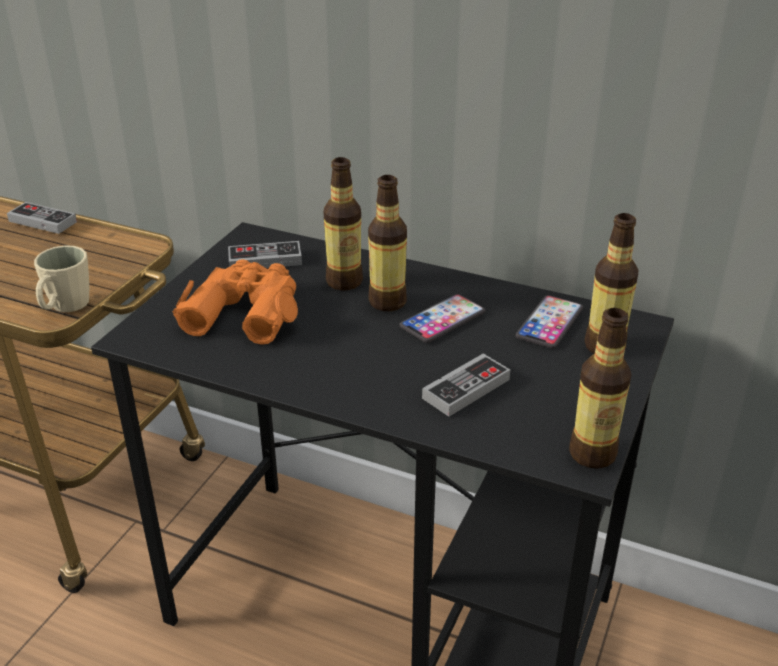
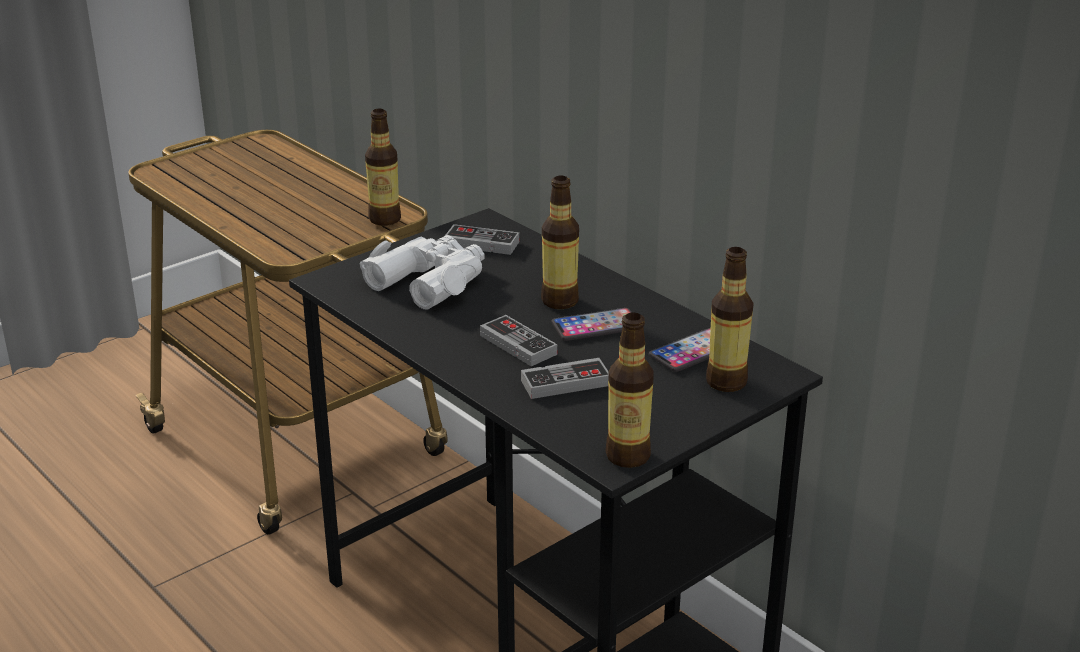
camera: 25 degrees right, 5 degrees down
(42, 221) = (329, 175): game controller -> game controller (518, 345)
(65, 307) = (299, 249): beige mug -> none
(244, 311) = (430, 280): orange binoculars -> white binoculars
(344, 281) = (536, 276): bottle -> bottle (385, 219)

